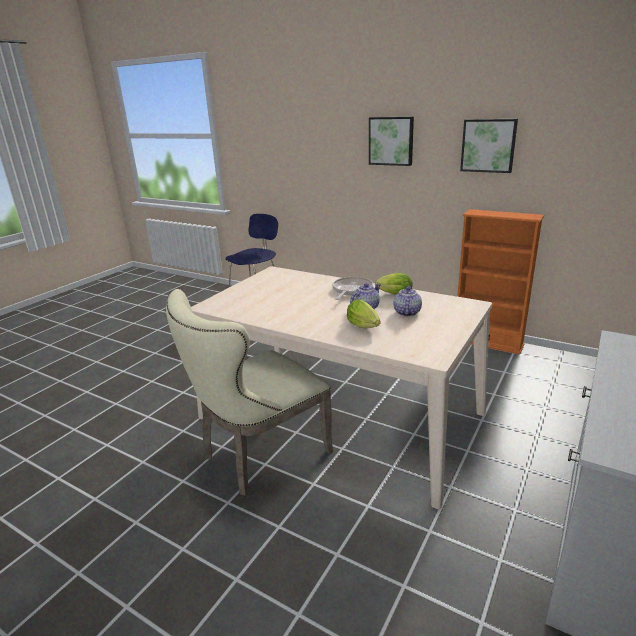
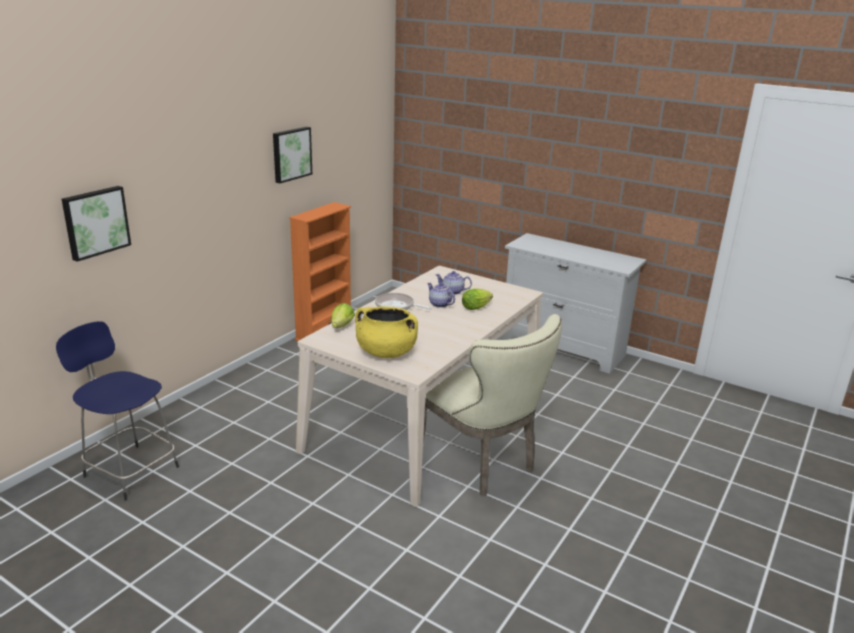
camera: 90 degrees left, 0 degrees up
(248, 293) = (386, 352): none -> yellow cooking pot
(391, 141) = (212, 169): picture -> picture (95, 222)
(393, 294) = (413, 292): lettuce -> lettuce (341, 327)

